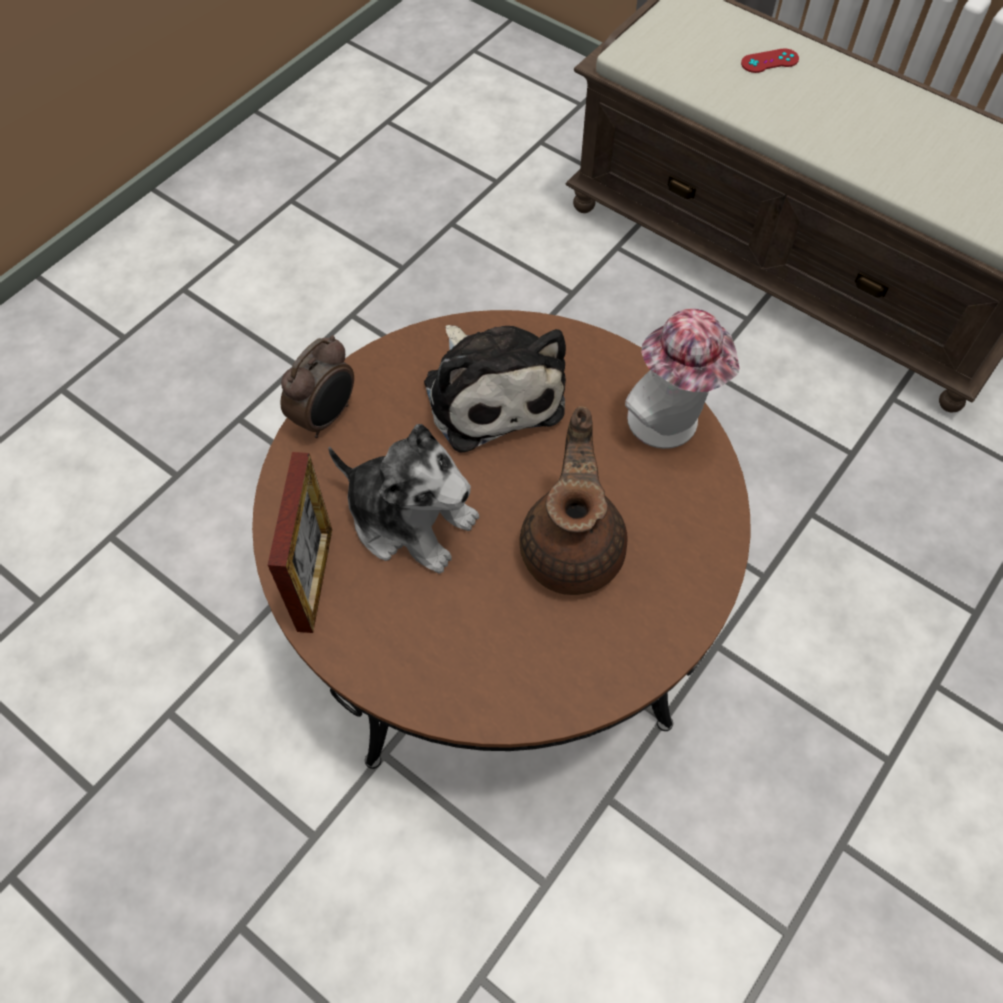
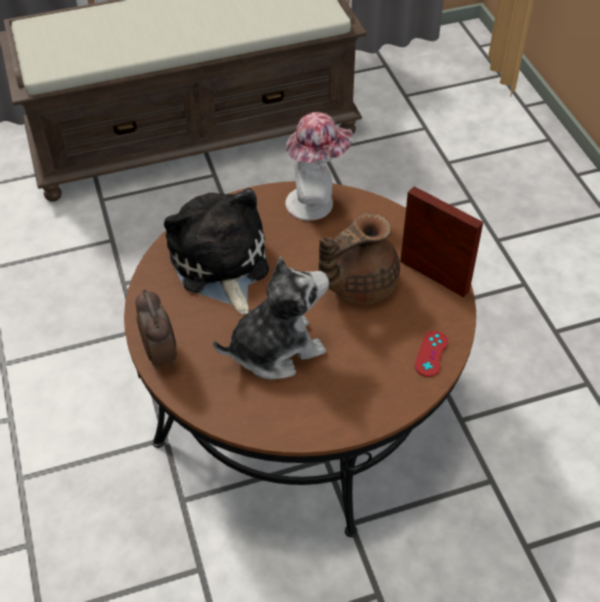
camera: 55 degrees left, 10 degrees down
(315, 579) = (277, 417): picture frame -> picture frame (434, 276)
(491, 392) = (220, 265): plush toy -> plush toy turned 120 degrees counterclockwise
(573, 547) = (358, 284): brown teapot -> brown teapot turned 75 degrees counterclockwise
(769, 61) = (117, 23): red game controller -> red game controller (431, 353)

